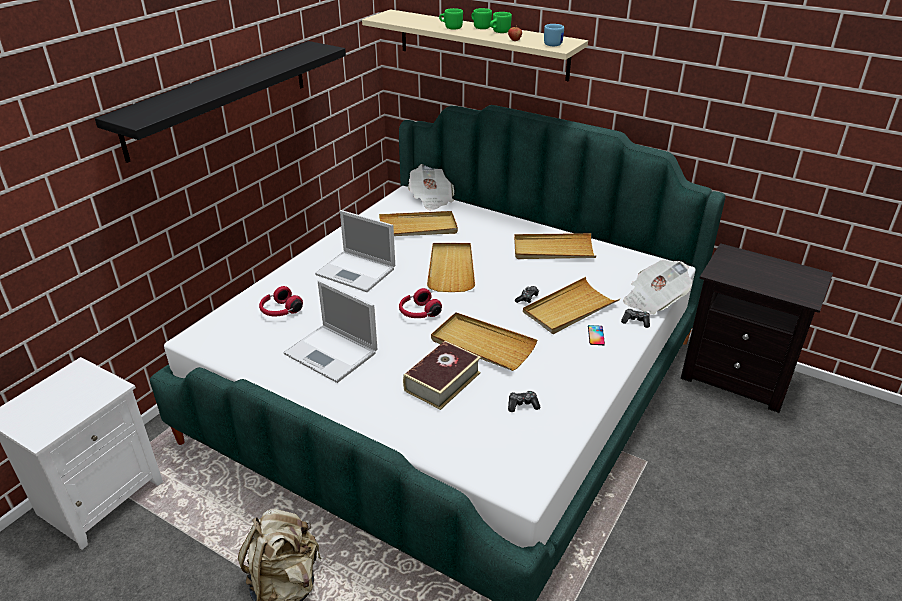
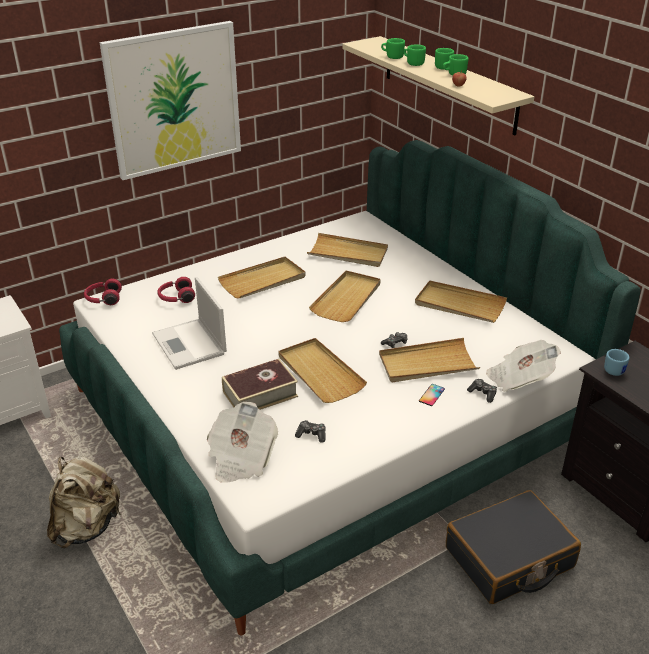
camera: 25 degrees right, 0 degrees up
(219, 97) = (174, 100): black shelf -> picture
(357, 272) = (263, 280): laptop -> beige tray
(418, 313) = (287, 330): red headphones -> red headphones (103, 299)
(424, 25) = (392, 57): none -> green mug
(431, 199) = (382, 229): newspaper -> newspaper (241, 458)
(553, 44) = (492, 95): blue mug -> blue mug (615, 369)
(693, 464) = (509, 558): none -> black suitcase

